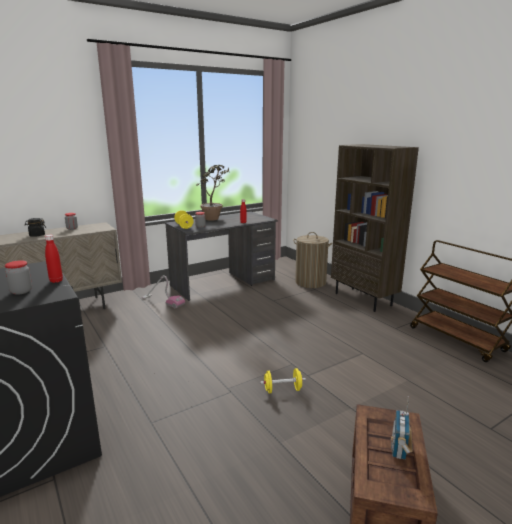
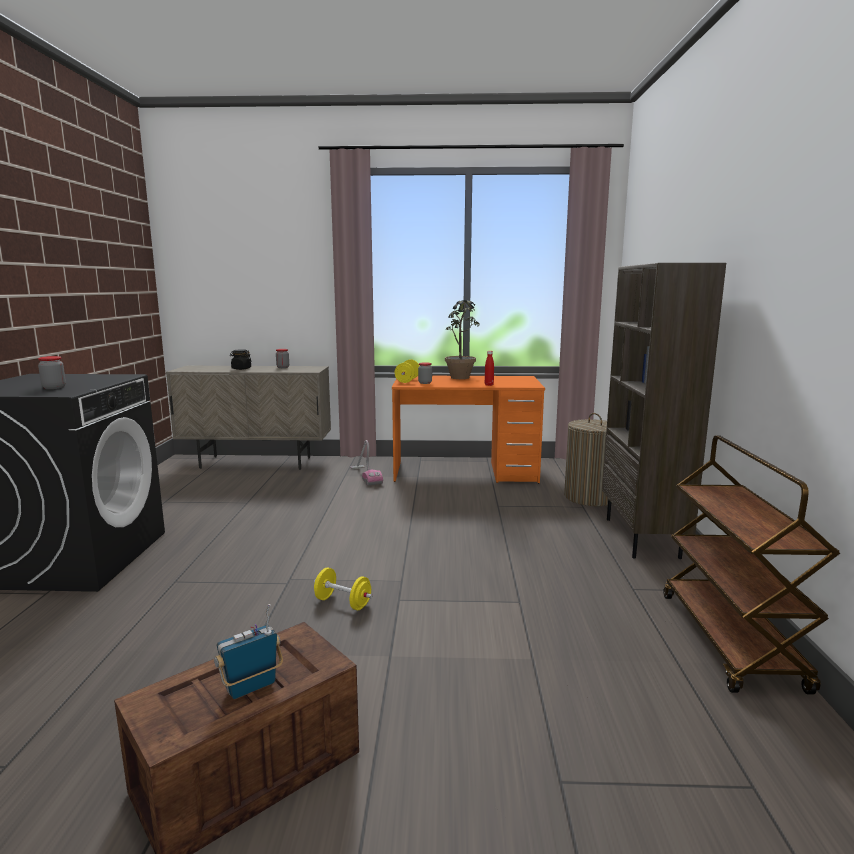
camera: 35 degrees right, 5 degrees down
(56, 281) = (96, 386): red bottle -> none
(223, 283) = (465, 472): grey desk -> orange desk

